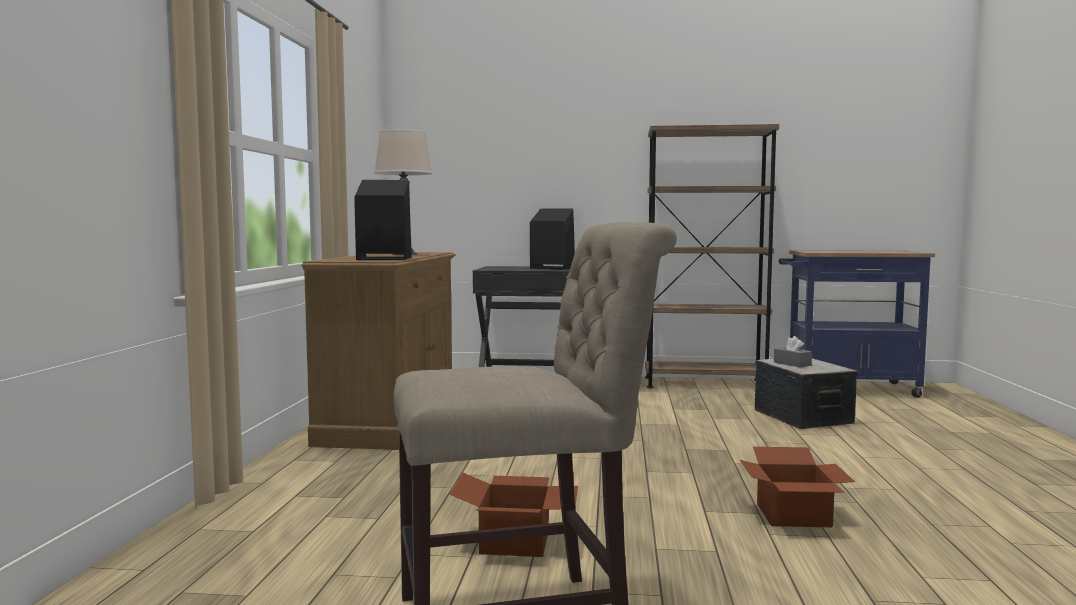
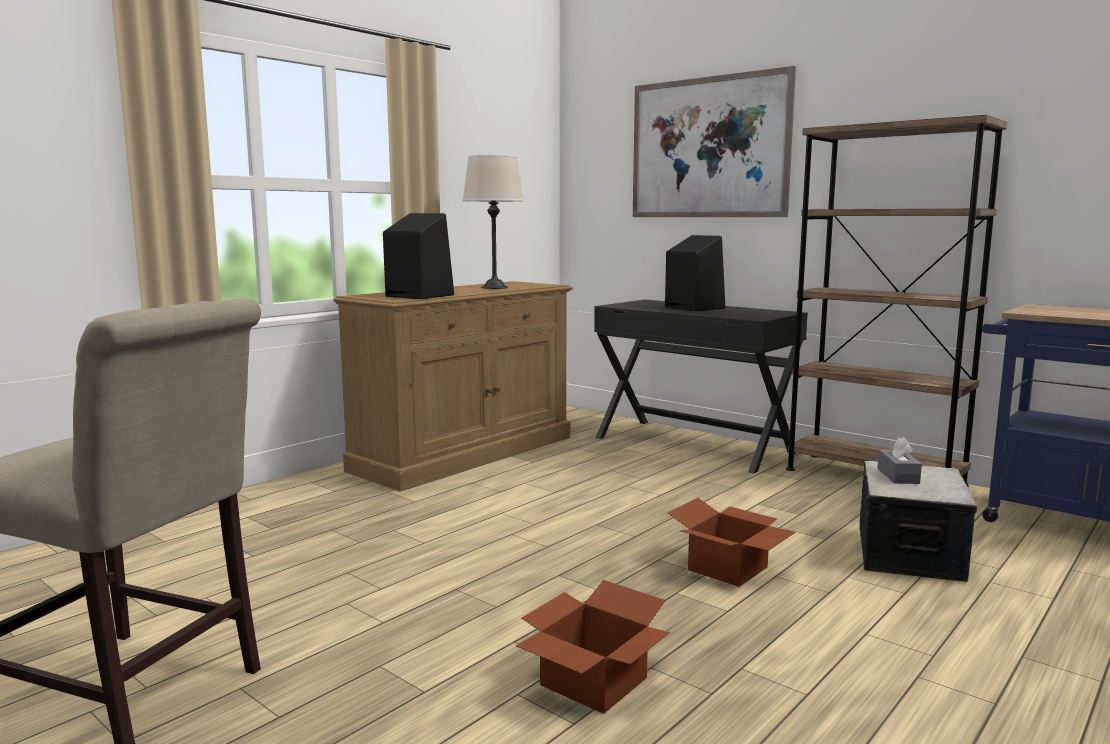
camera: 35 degrees right, 5 degrees up
(517, 542) = (291, 615): cardboard box -> cardboard box (729, 569)
(541, 138) = (708, 148): none -> picture

